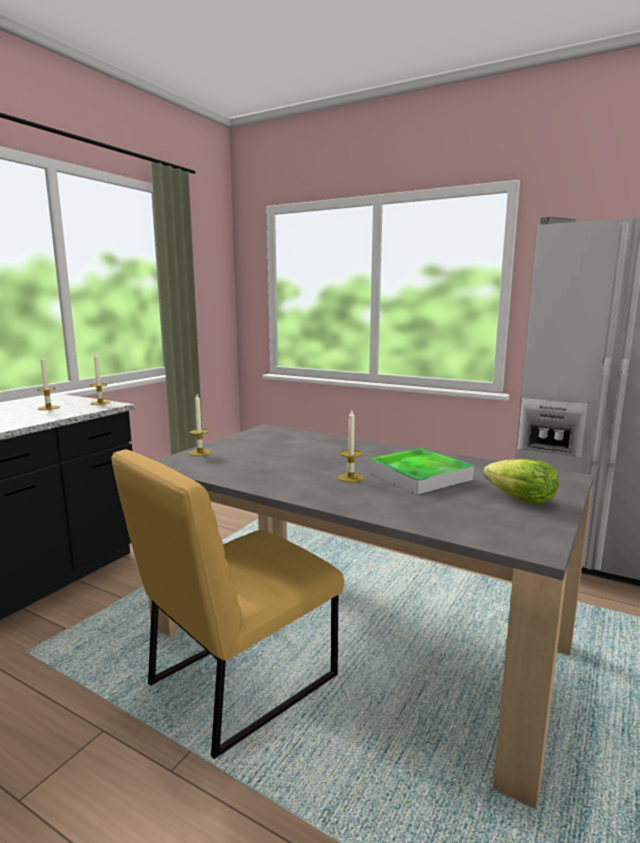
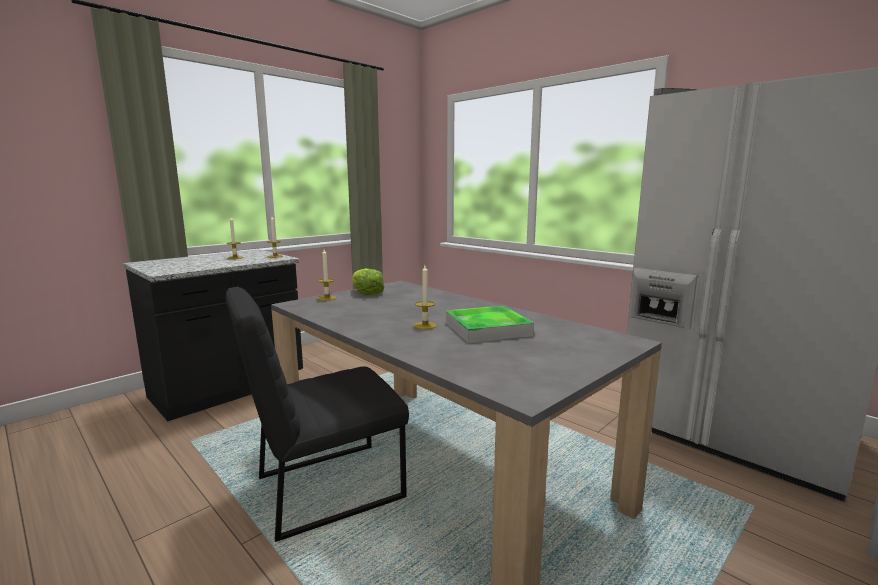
camera: 15 degrees right, 0 degrees up
(238, 681) = (325, 488): yellow chair -> black chair
(521, 499) = (560, 355): lettuce -> lettuce (366, 293)

